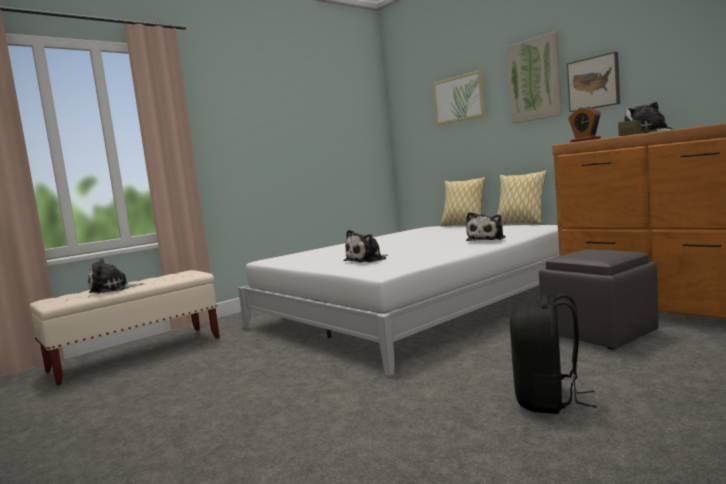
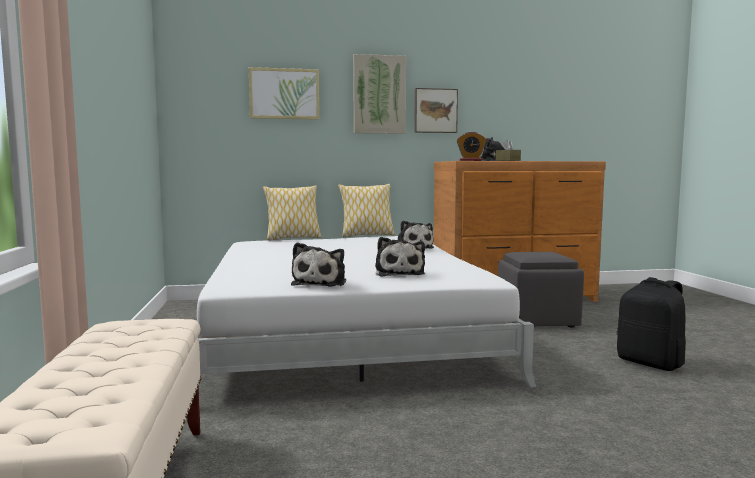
camera: 60 degrees left, 0 degrees up
(112, 289) = (111, 374): plush toy -> plush toy (321, 283)

